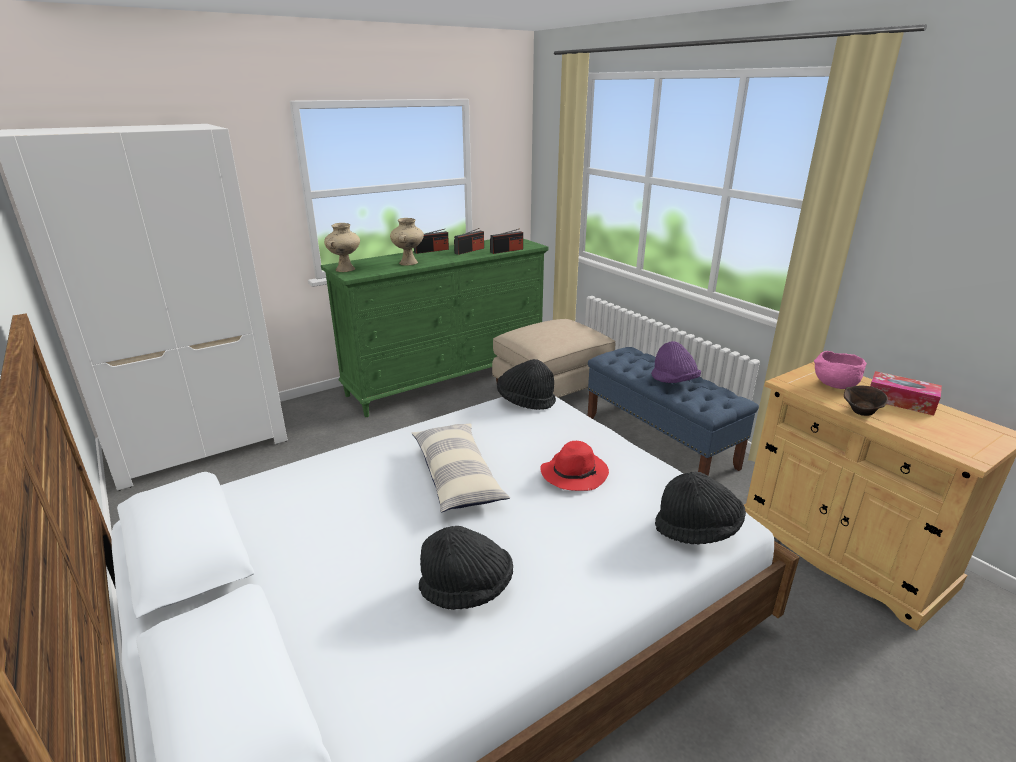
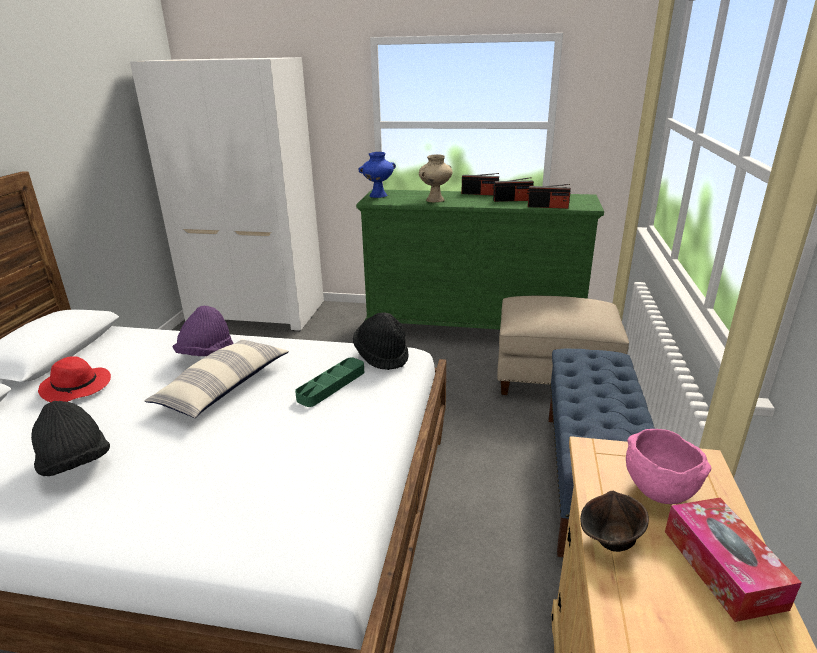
camera: 45 degrees right, 0 degrees up
(345, 269) = (378, 196): beige vase -> blue vase
(534, 434) = (331, 385): none -> green tray
(574, 473) = (290, 431): red hat -> red hat (77, 387)
(673, 381) = (597, 408): purple hat -> purple hat (206, 355)
(697, 529) = (269, 541): black hat -> none

